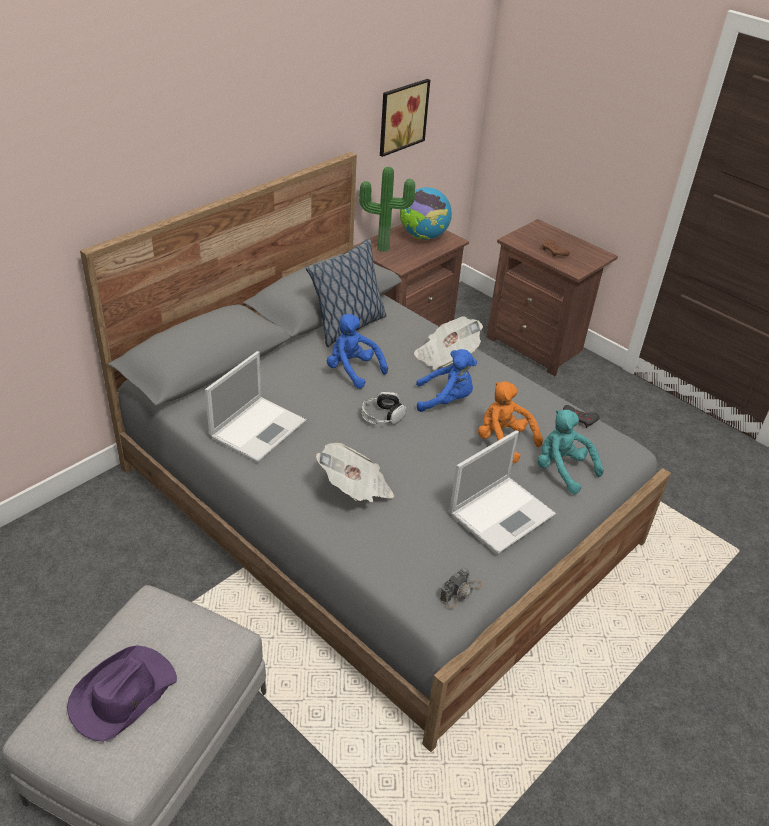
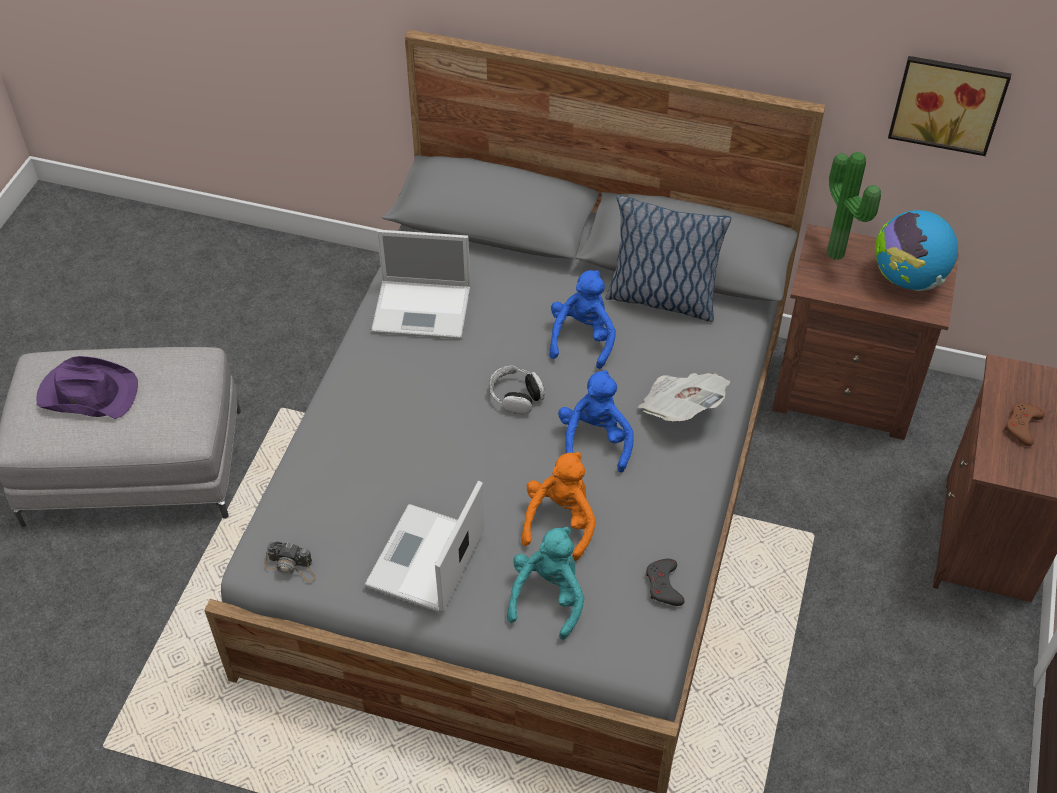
camera: 65 degrees right, 10 degrees up
(355, 488) = (379, 421): newspaper -> none
(446, 400) = (595, 441): blue plush toy -> blue plush toy turned 150 degrees counterclockwise
(503, 513) = (425, 561): laptop -> laptop turned 90 degrees clockwise

